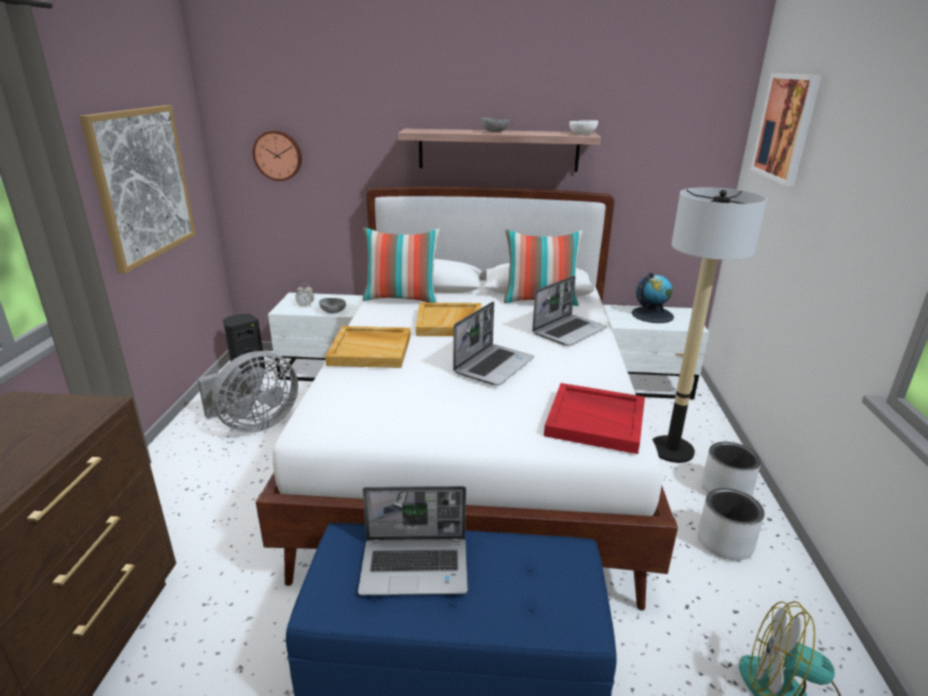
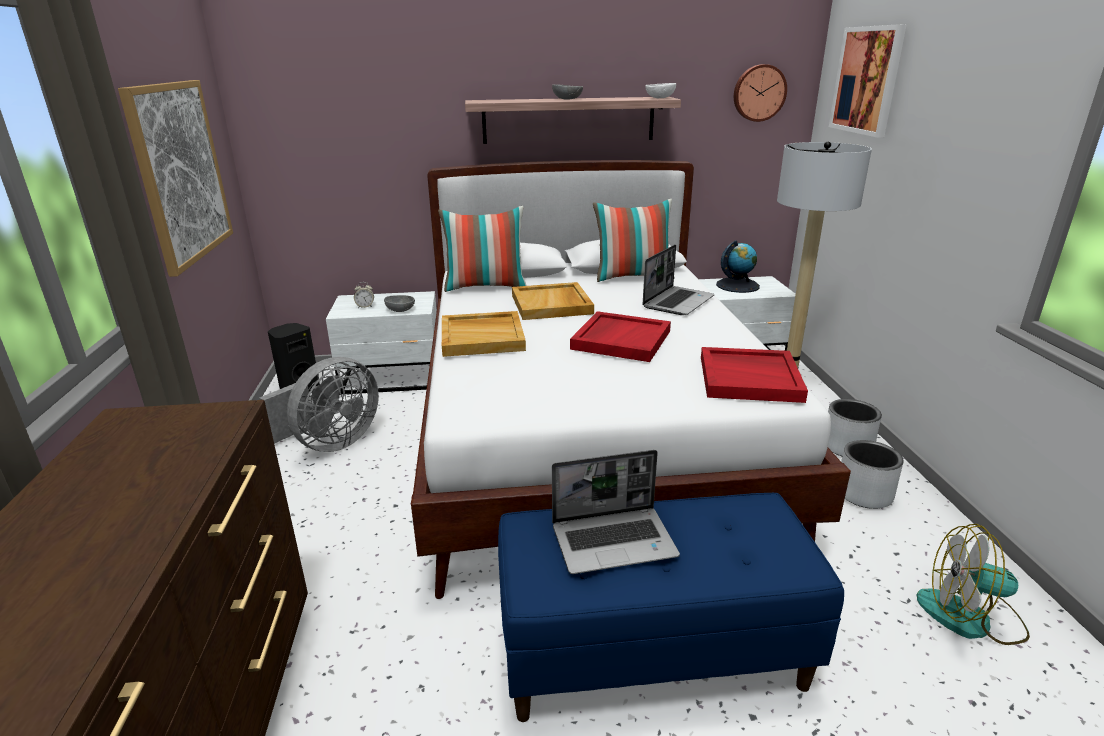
camera: 10 degrees left, 0 degrees up
(278, 155) = (319, 137): wall clock -> wall clock (759, 93)
(493, 365) = (620, 339): laptop -> red tray

